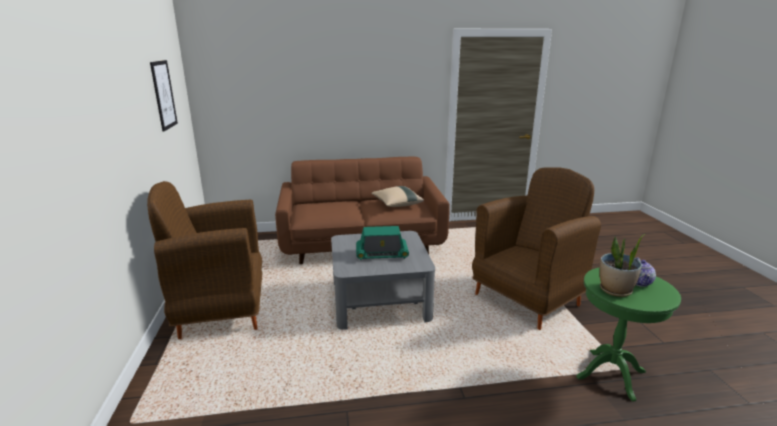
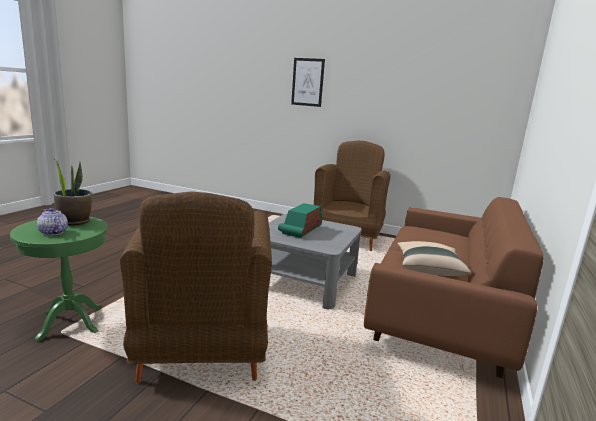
camera: 120 degrees right, 5 degrees down
(163, 95) = (451, 99): picture -> picture (307, 82)

